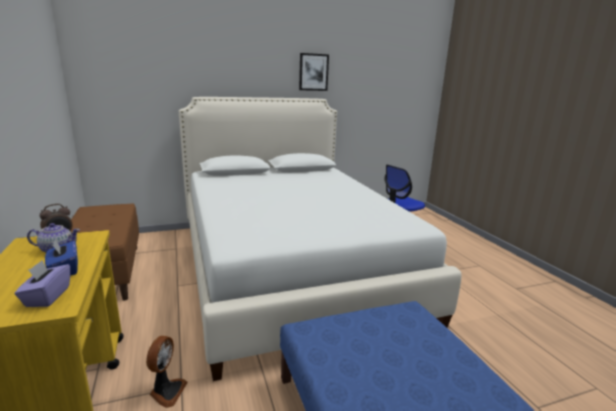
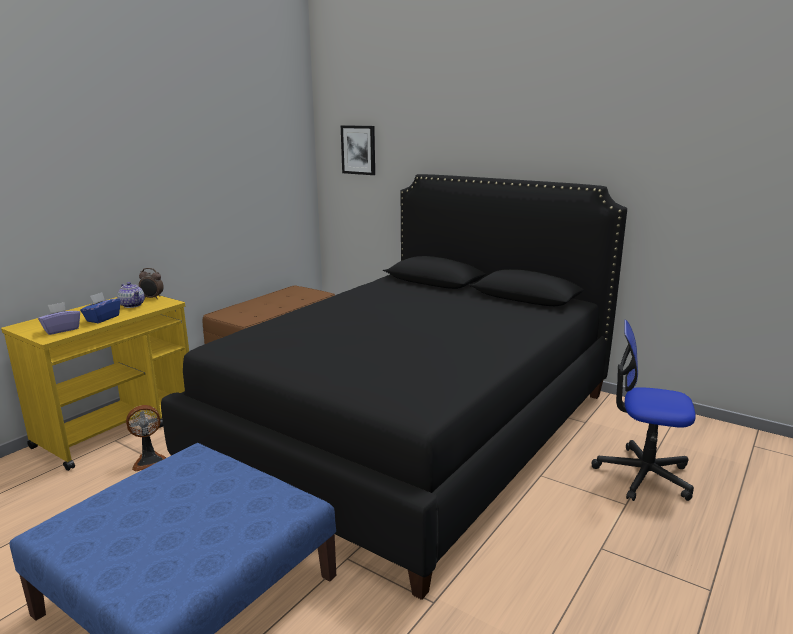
camera: 55 degrees right, 0 degrees up
(291, 268) = (414, 429): white bed -> black bed
(313, 72) = (595, 139): picture -> picture (358, 150)

